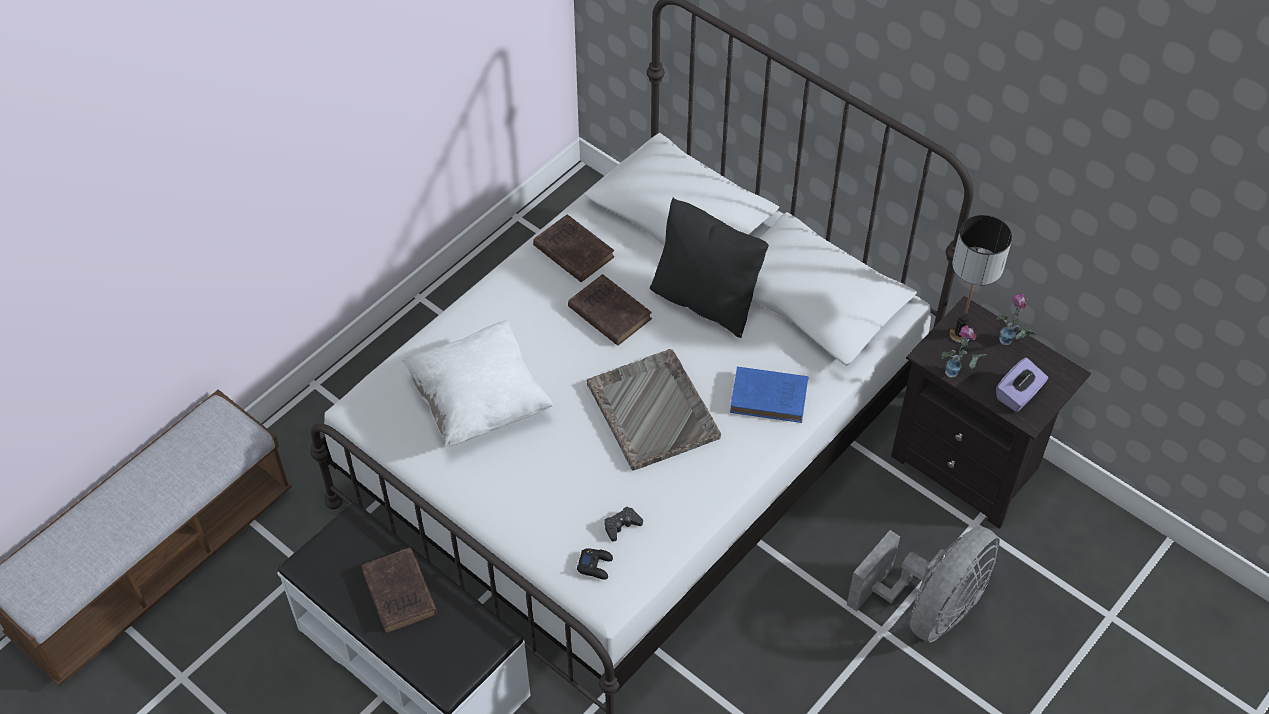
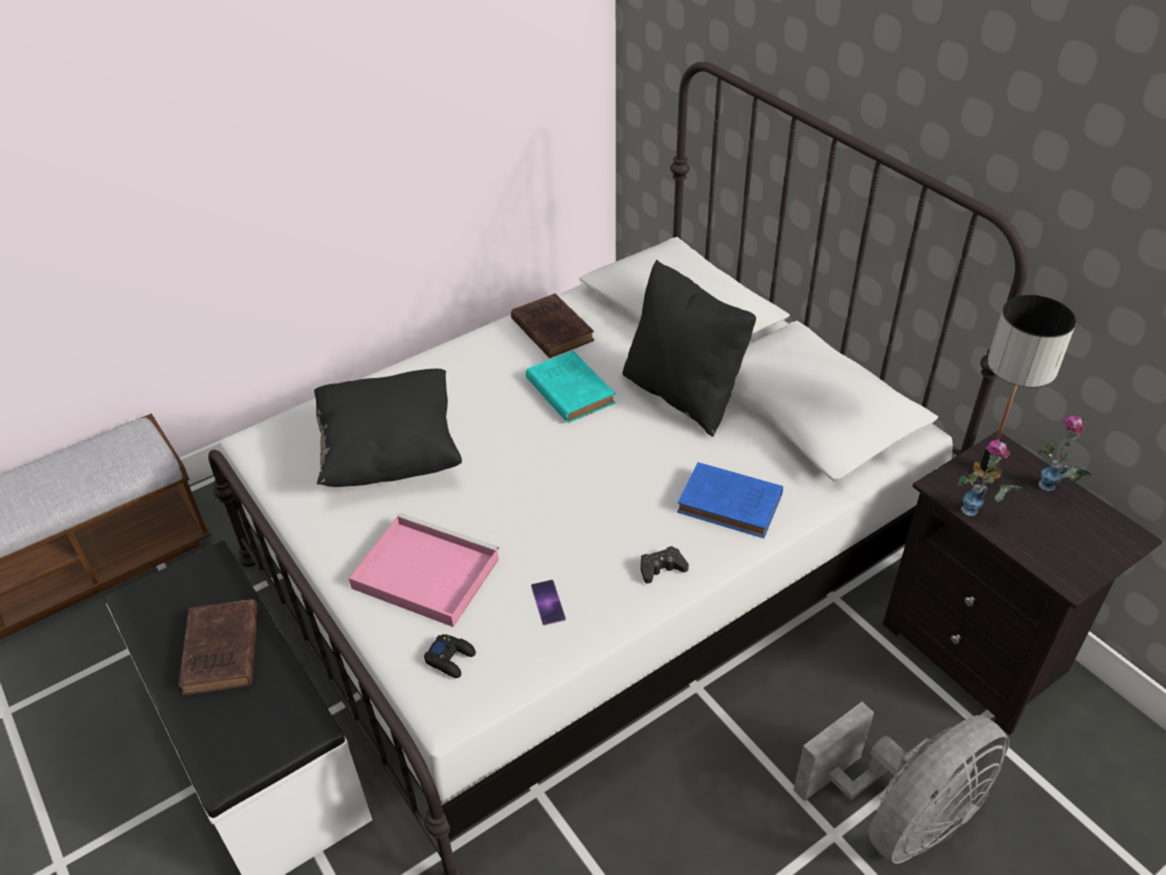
camera: 15 degrees right, 10 degrees down
(479, 401) = (391, 454): white pillow -> black pillow
(548, 502) = (423, 573): none -> pink tray
(608, 312) = (568, 390): brown book -> turquoise book
(621, 526) = (501, 617): black game controller -> black game controller (661, 568)
(652, 410) = (584, 494): grey tray -> none
(653, 507) = (548, 602): none -> phone
(1018, 395) = (1058, 550): purple tissue box -> none

